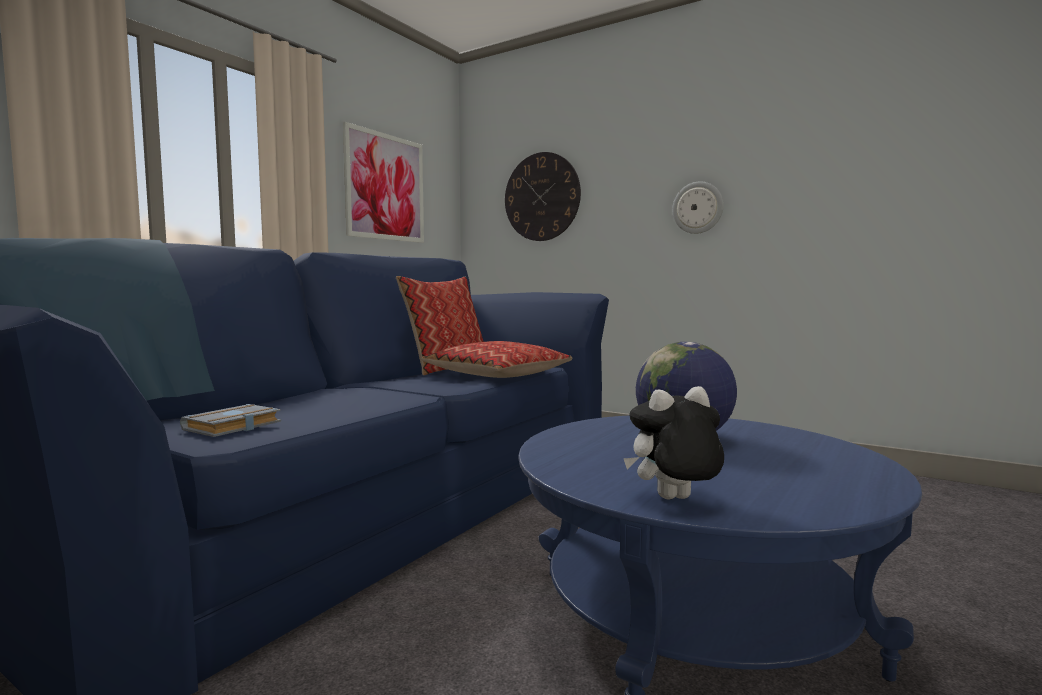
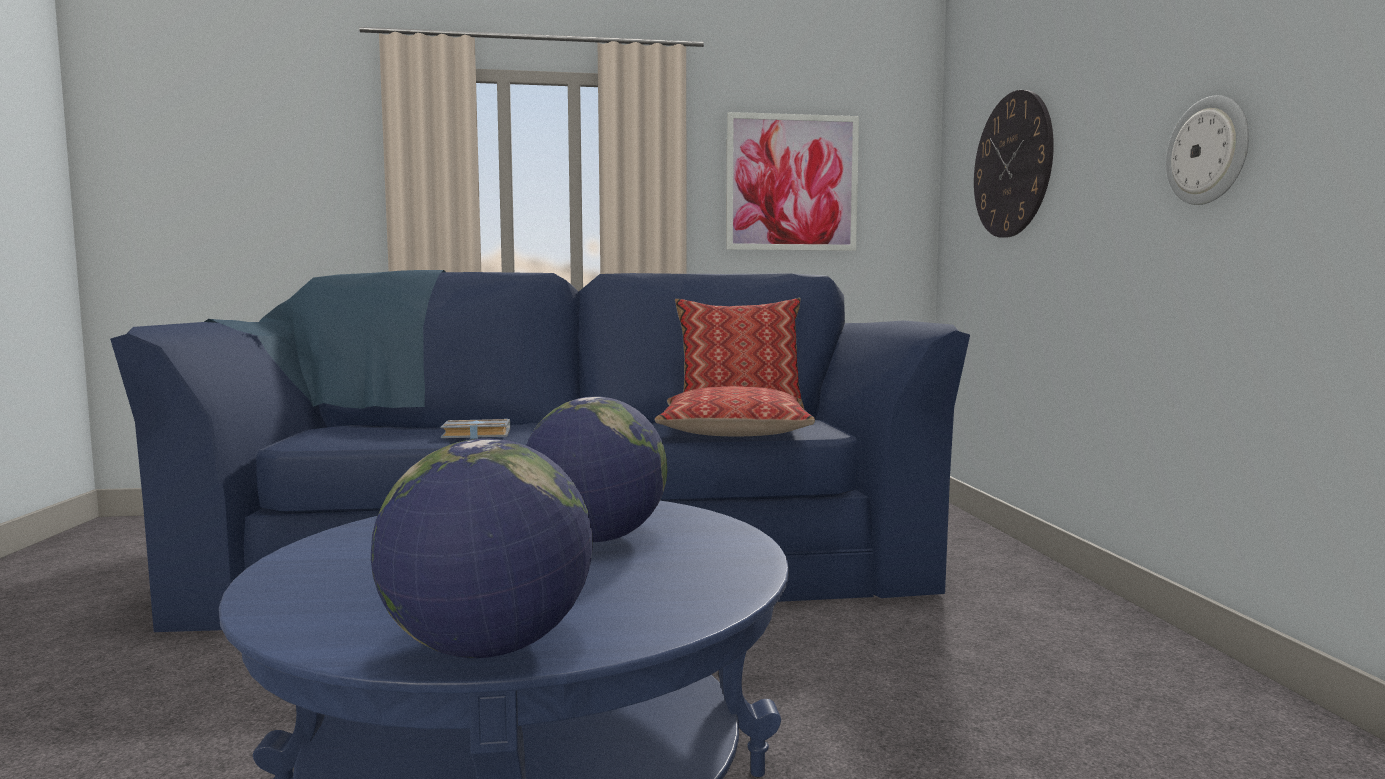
camera: 50 degrees right, 0 degrees up
(232, 427) = (348, 435): grey book -> grey book (475, 435)
(674, 500) = (303, 573): plush toy -> none
(873, 482) = (488, 648): none -> globe

